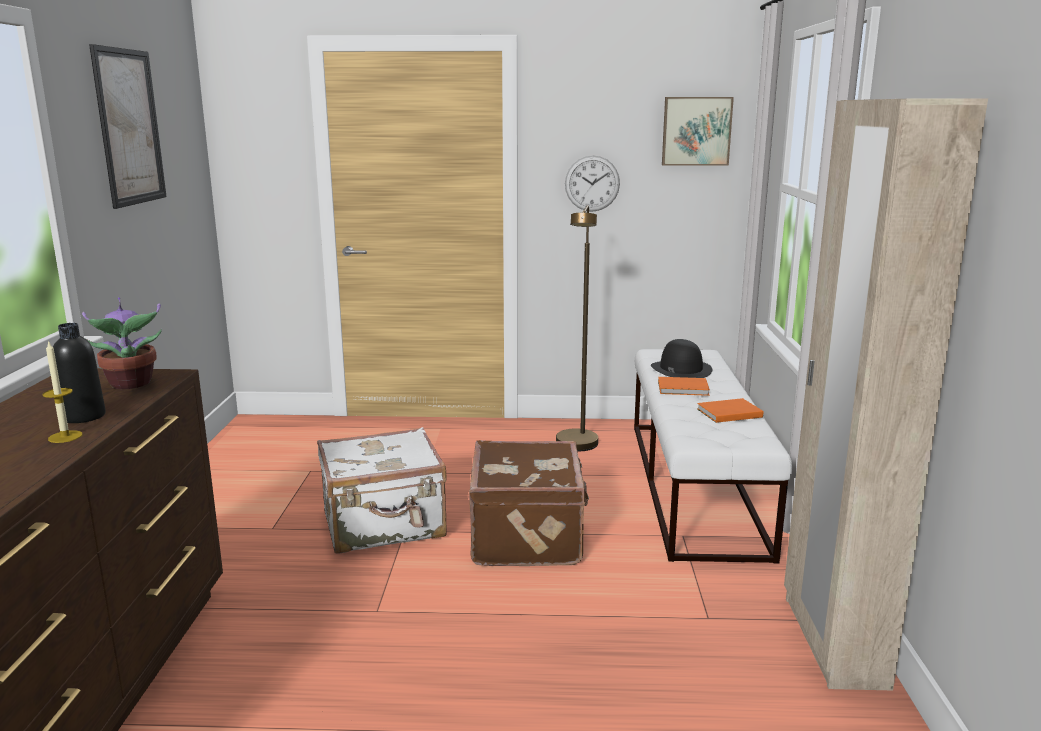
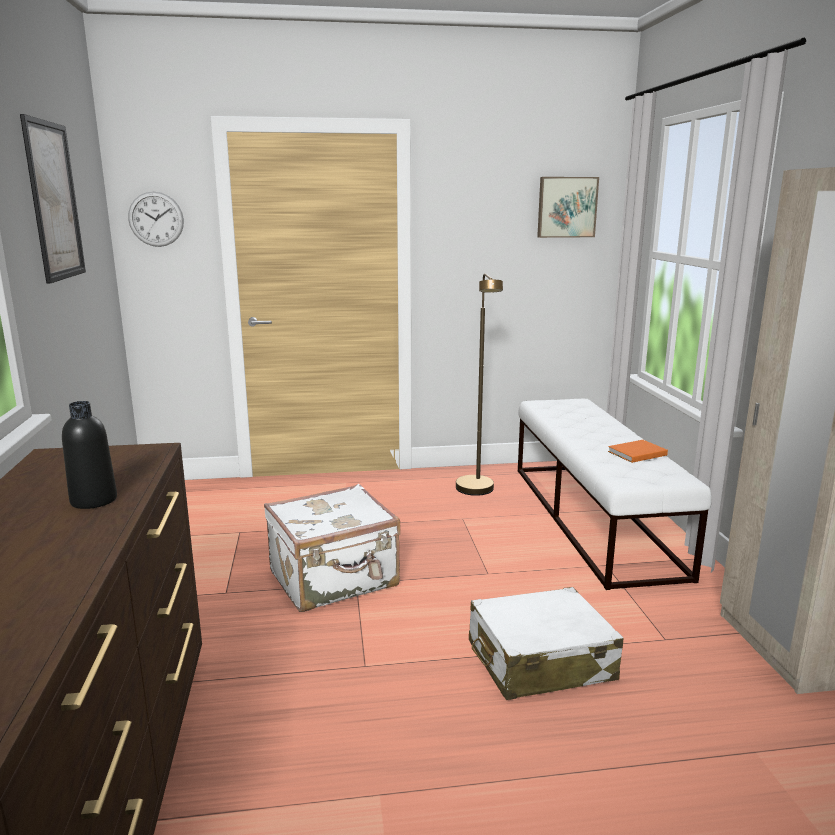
camera: 10 degrees left, 0 degrees up
(65, 437) = (90, 524): candle -> none
(130, 384) = (120, 462): potted plant -> none
(529, 537) = (473, 578): brown suitcase -> none
(558, 625) = (539, 661): none -> white suitcase
(592, 183) = (477, 254): wall clock -> wall clock (156, 219)
(680, 369) = (570, 417): black hat -> none
(684, 389) = (585, 434): orange book -> none

